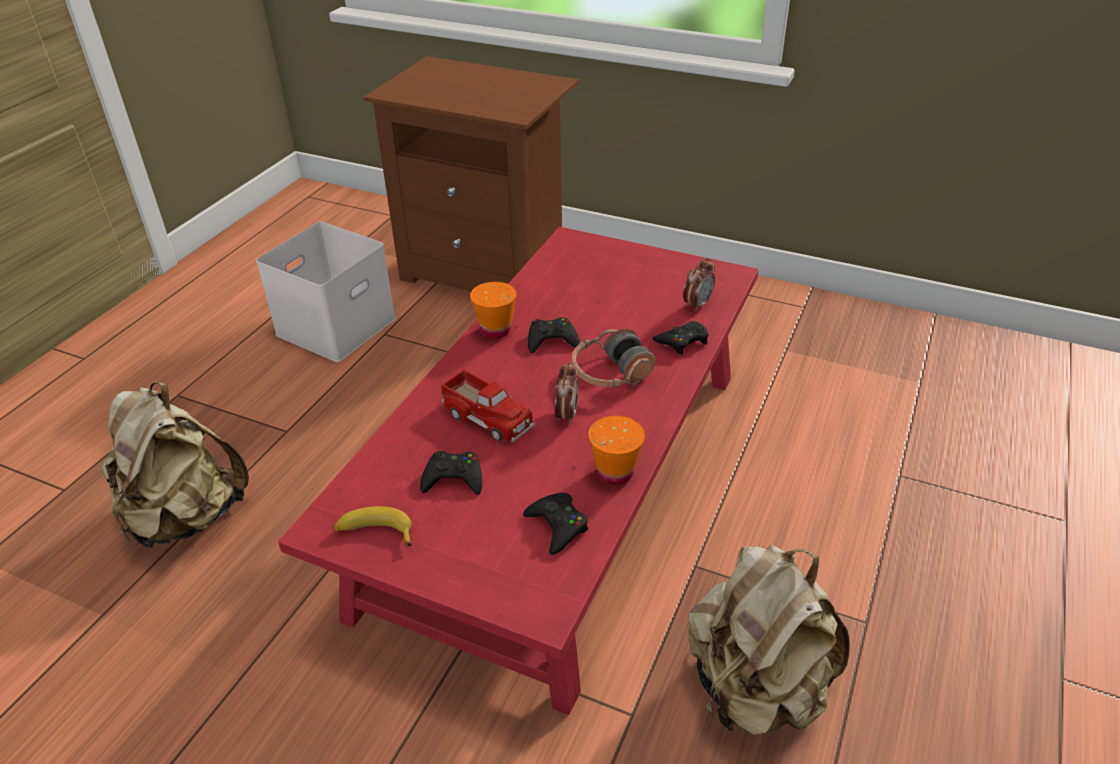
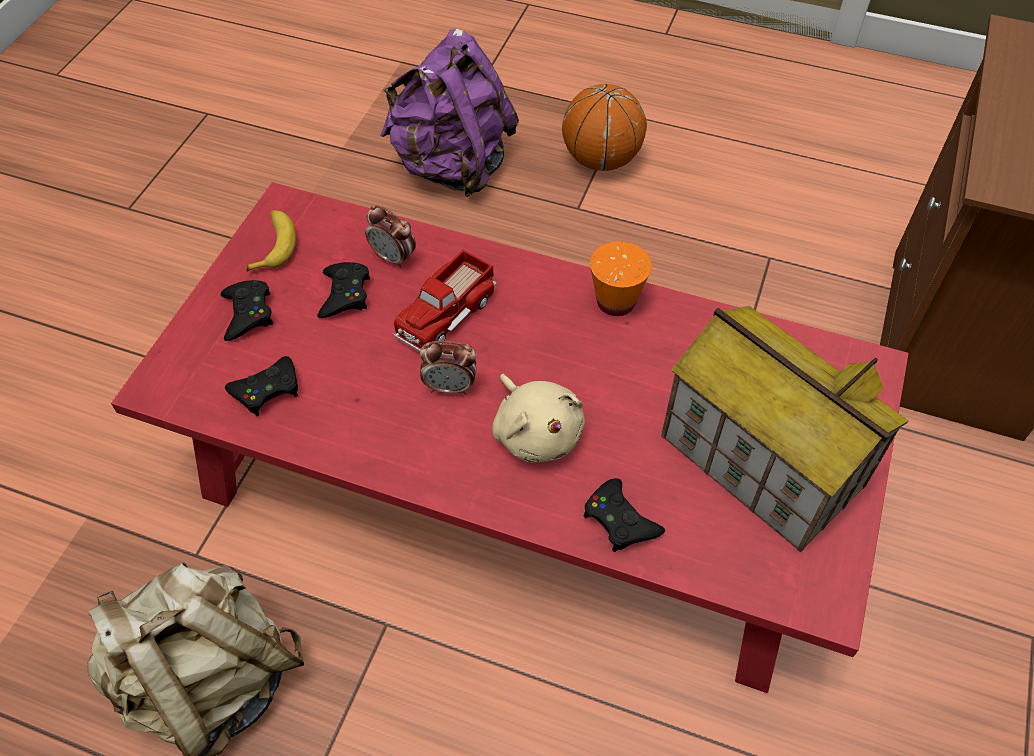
camera: 85 degrees right, 15 degrees up
(186, 516) = (452, 166): beige backpack -> purple backpack
(232, 412) = (601, 160): none -> basketball
(336, 325) = (775, 209): white storage box -> none
(552, 340) = (602, 363): black game controller -> black game controller (248, 313)
(611, 373) = (536, 432): headphones -> beige plush toy
(615, 473) = (346, 441): orange cup -> none
(637, 285) = (759, 460): none -> toy house
(697, 305) = (720, 544): alarm clock -> alarm clock (393, 258)

